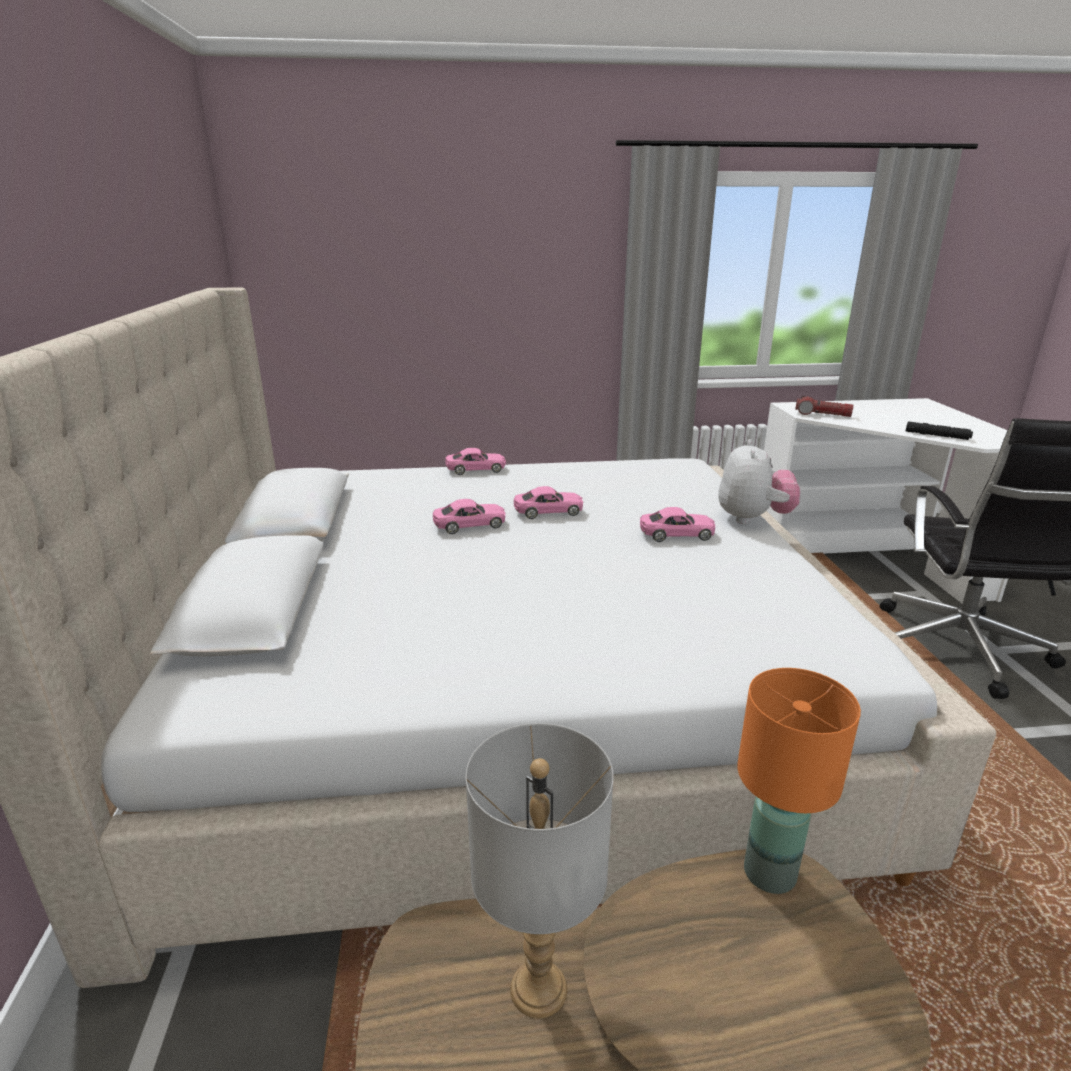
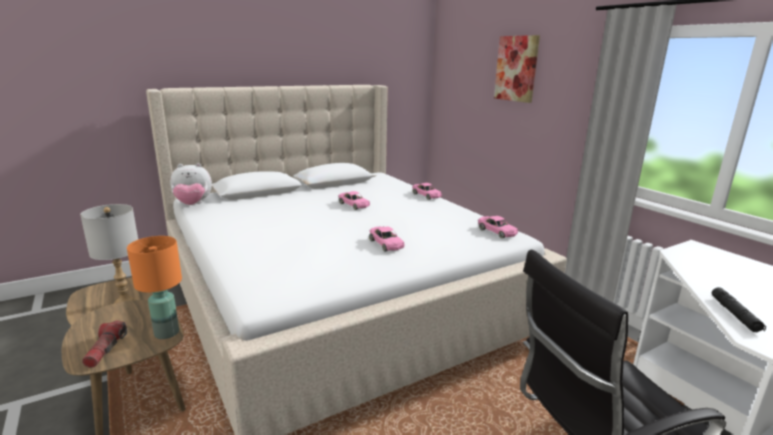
camera: 65 degrees right, 5 degrees down
(464, 233) = (516, 68): none -> picture
(548, 511) = (386, 215): pink toy car -> pink toy car (497, 232)
(753, 519) = (434, 262): plush toy -> plush toy (193, 204)
(822, 415) = (694, 260): flashlight -> flashlight (106, 350)

